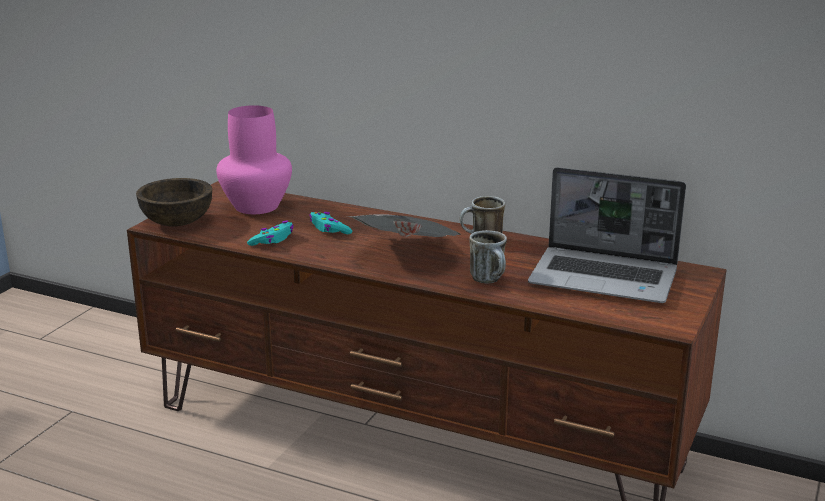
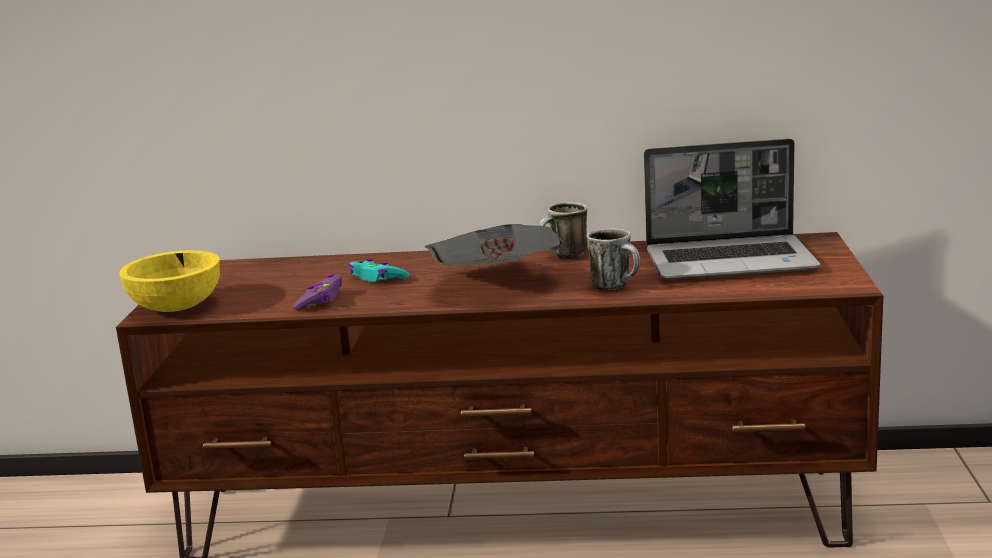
camera: 20 degrees left, 5 degrees down
(177, 222) = (177, 307): brown bowl -> yellow bowl
(257, 206) = (262, 274): pink vase -> none
(272, 240) = (320, 300): turquoise game controller -> purple game controller

